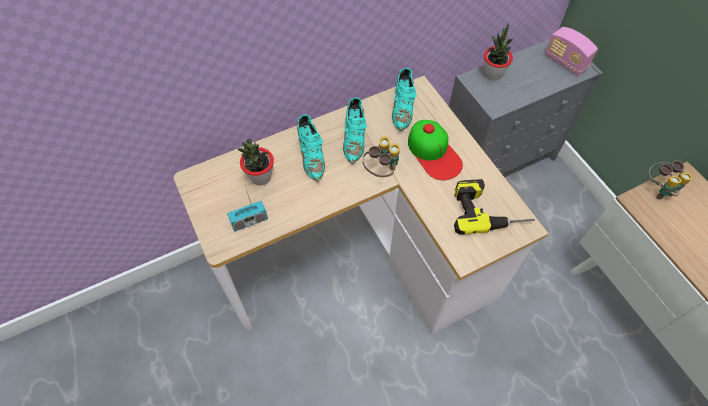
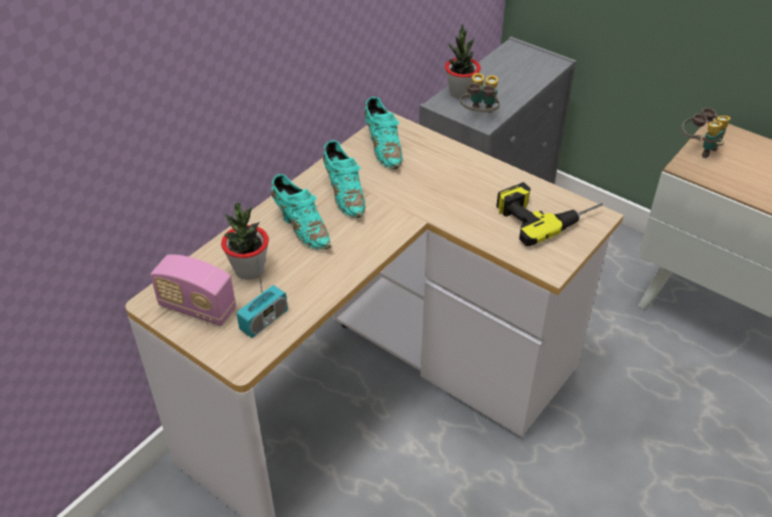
camera: 25 degrees left, 15 degrees down
(381, 171) = (398, 215): binoculars -> binoculars (479, 116)
(434, 153) = (448, 179): cap -> none
(565, 62) = (531, 61): radio -> radio (197, 308)

